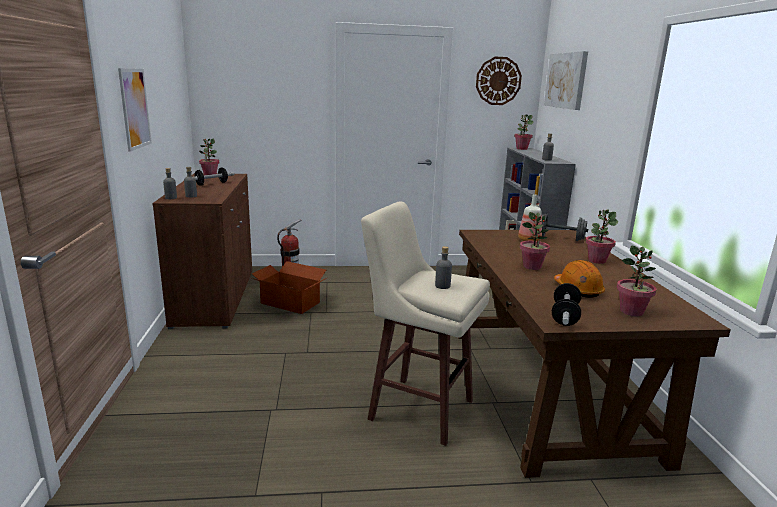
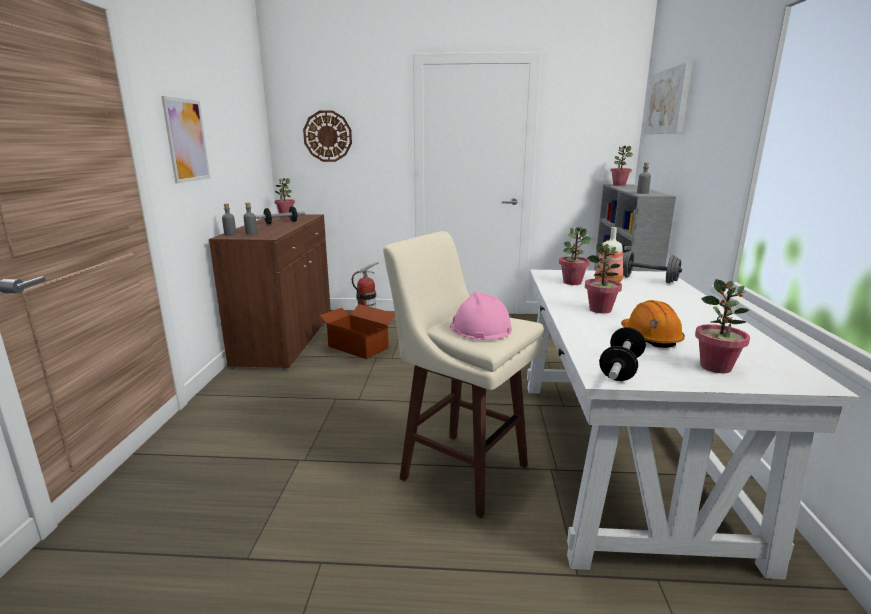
camera: 10 degrees right, 0 degrees up
(442, 286) = (480, 328): grey bottle -> pink hard hat
(498, 81) = (592, 110): wall clock -> wall clock (327, 136)
(546, 389) = (621, 457): brown desk -> white desk
(597, 260) = (686, 305): potted plant -> potted plant (572, 282)

